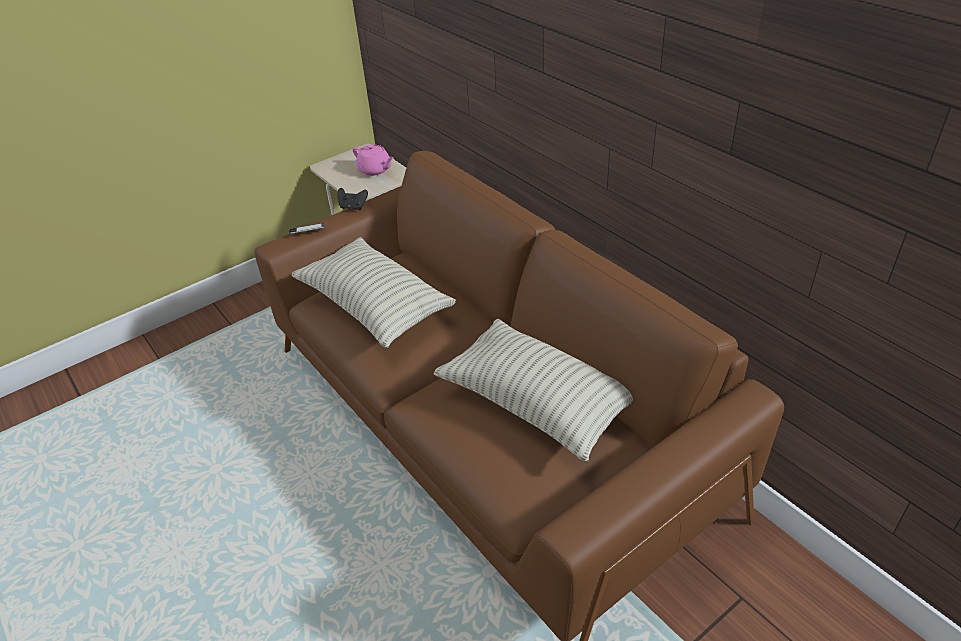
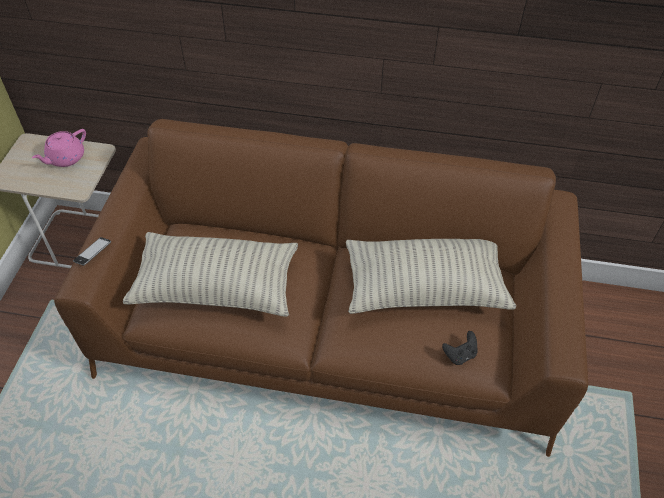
camera: 45 degrees left, 10 degrees up
(353, 207) = (109, 206): black game controller -> black game controller (460, 355)
(375, 170) = (65, 158): pink teapot -> pink teapot turned 135 degrees clockwise

